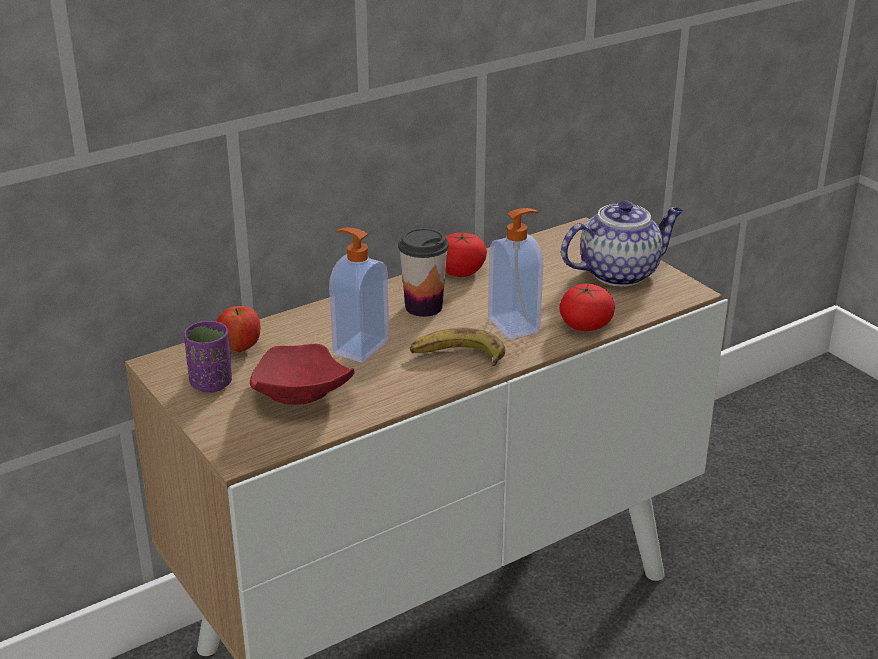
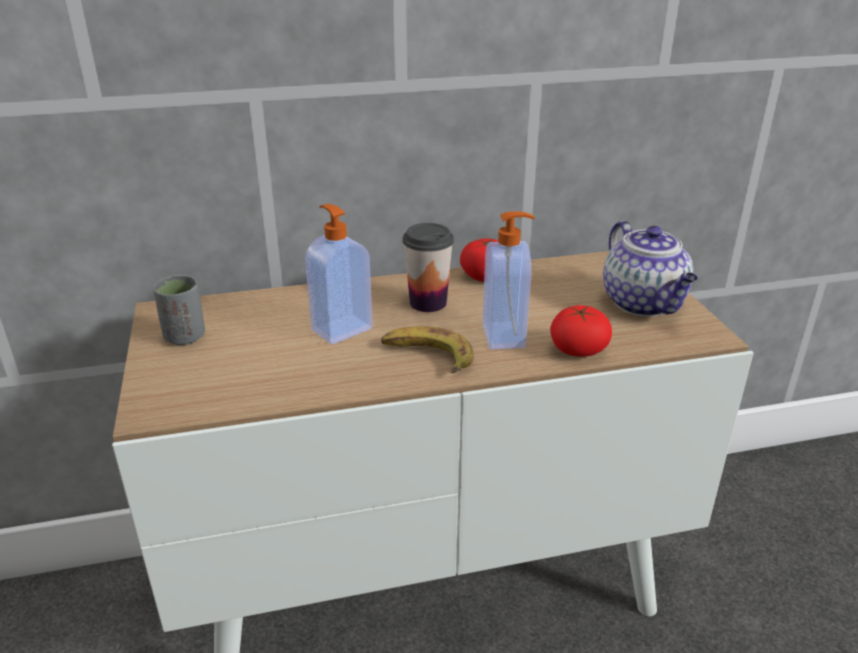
camera: 20 degrees right, 0 degrees up
(211, 384) = (185, 337): purple cup -> grey cup
(240, 348) = (237, 309): apple -> none
(299, 393) = (251, 362): red plate -> none
(620, 273) = (644, 304): teapot -> teapot turned 75 degrees clockwise

